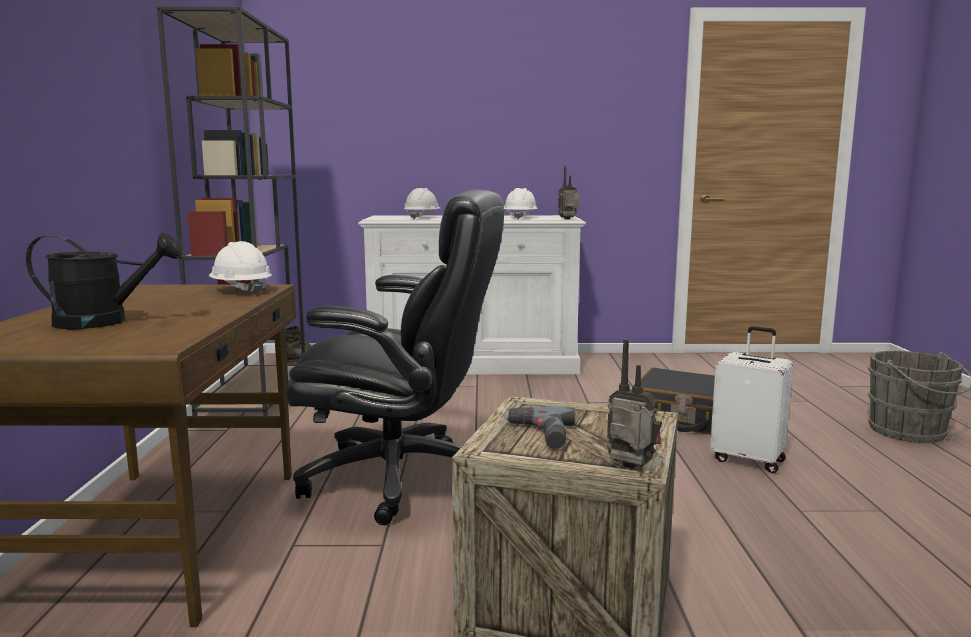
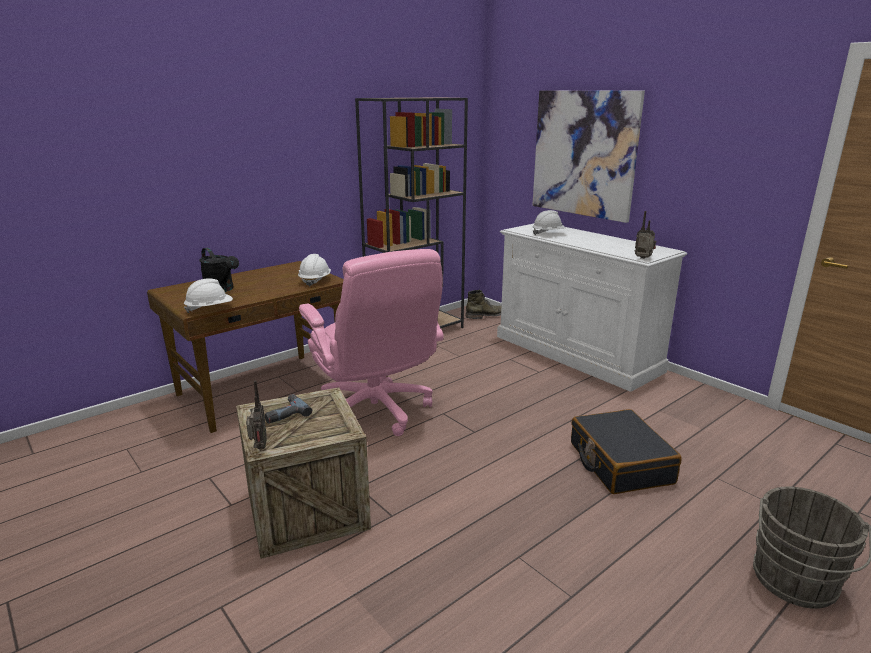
camera: 50 degrees right, 10 degrees up
(403, 482) = (376, 413): black office chair -> pink office chair
(426, 123) = (584, 154): none -> picture
(520, 218) = (614, 248): white hard hat -> white hard hat (210, 309)
(748, 459) = (578, 511): white suitcase -> none

